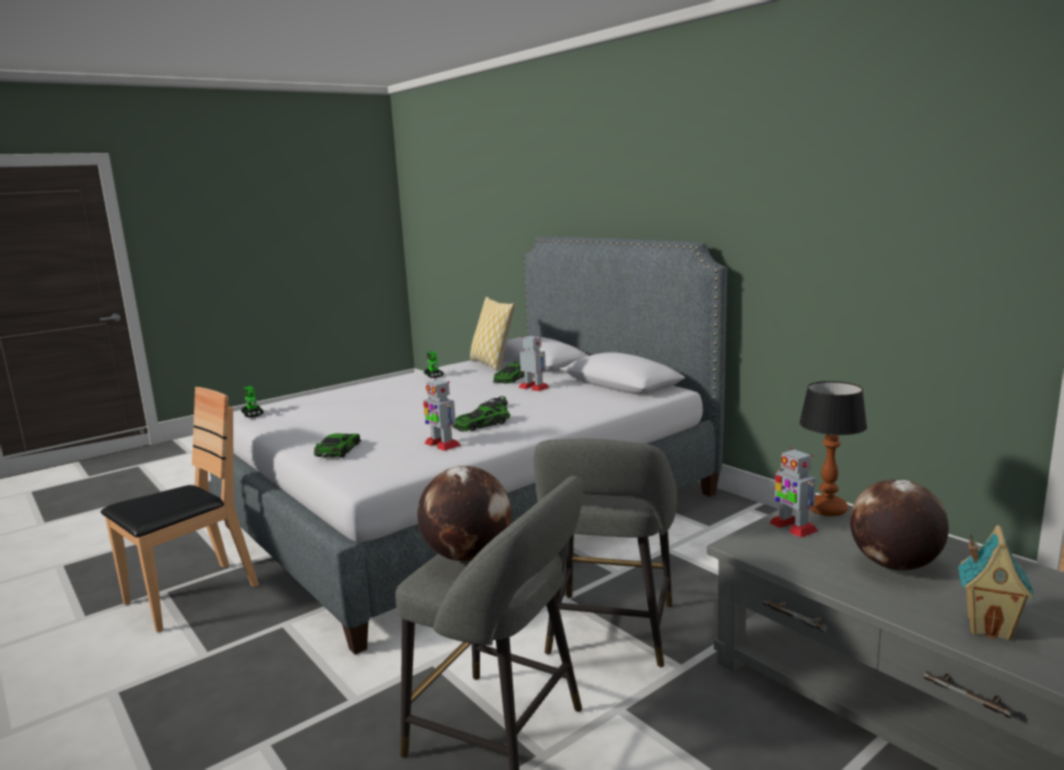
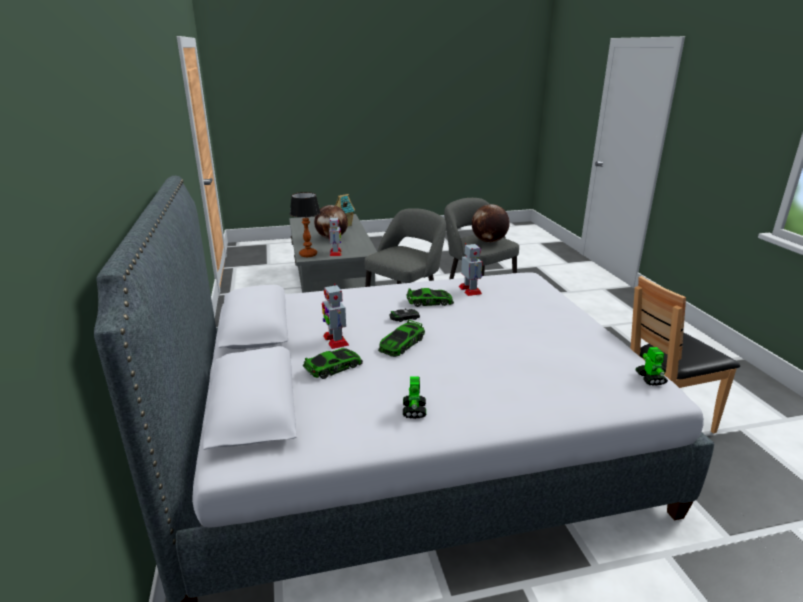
camera: 155 degrees left, 10 degrees up
(338, 450) = (545, 301): toy car -> toy car (401, 344)
(492, 364) = (311, 421): pillow -> none

